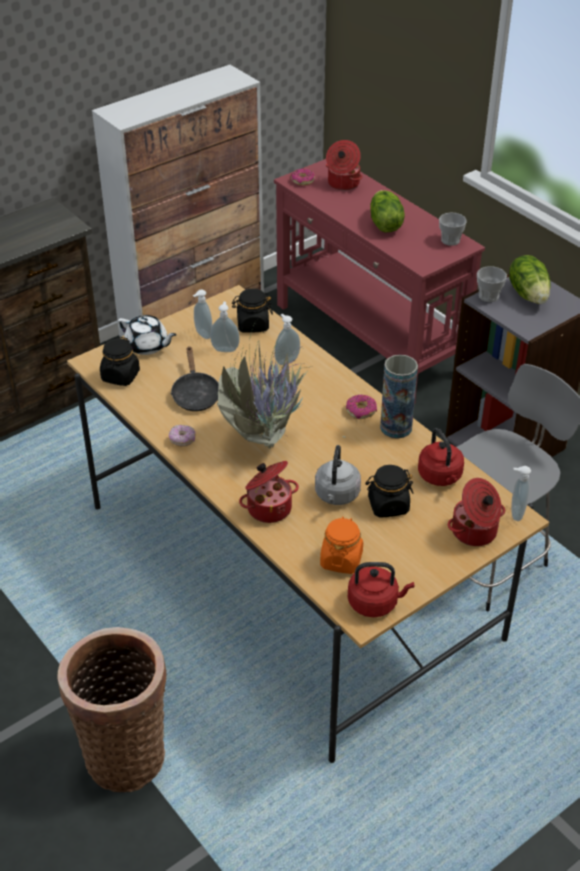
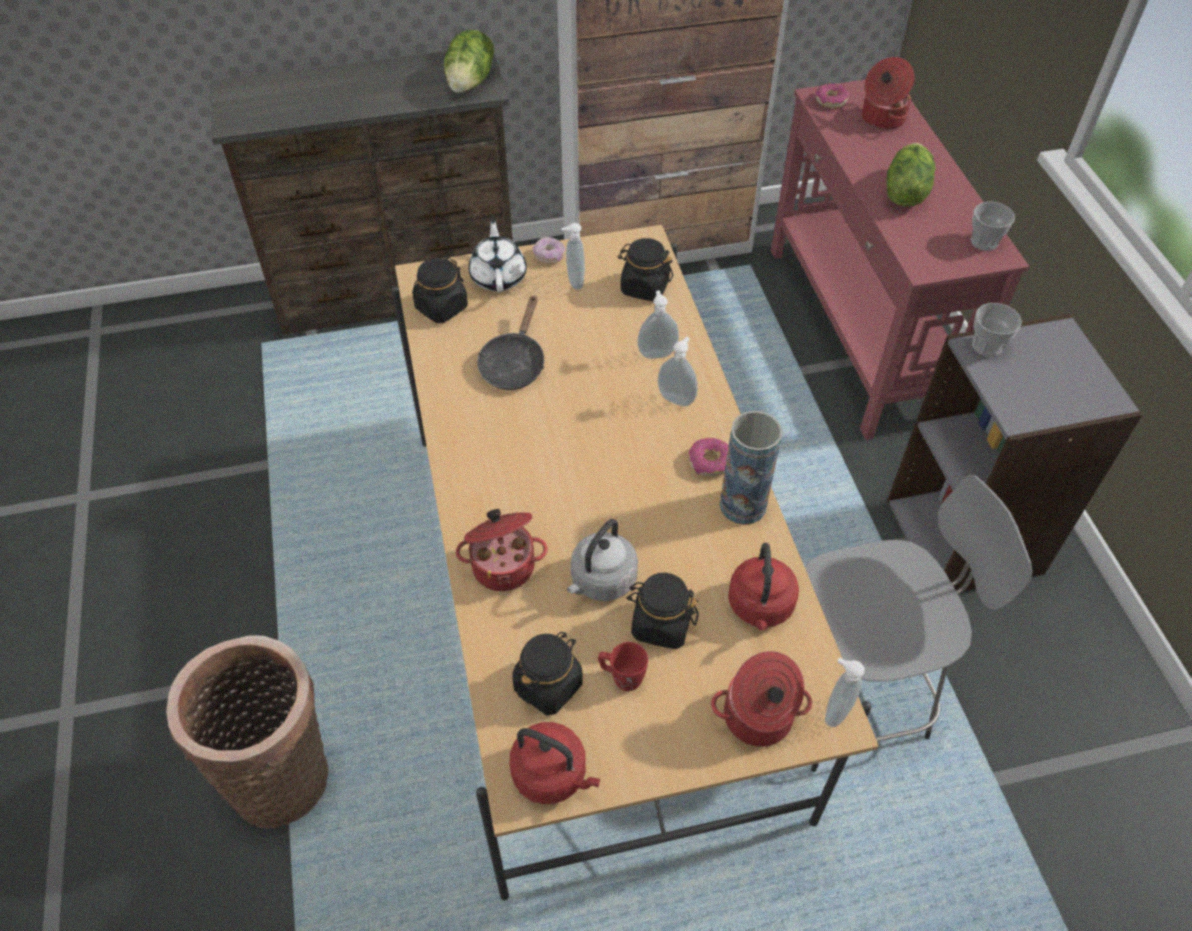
camera: 25 degrees right, 10 degrees up
(147, 346) = (498, 276): white teapot -> white teapot turned 150 degrees counterclockwise
(182, 440) = (458, 424): donut -> donut (549, 256)
(225, 349) = (590, 310): soap dispenser -> soap dispenser (677, 398)
(266, 440) = (561, 461): potted plant -> none
(341, 560) = (548, 685): orange jar -> black jar
(382, 540) = (621, 677): none -> red mug
(529, 294) = (1050, 361): lettuce -> lettuce (471, 82)

